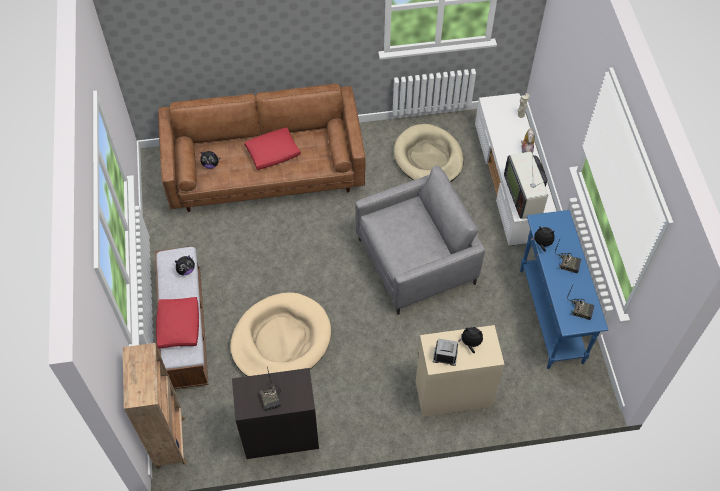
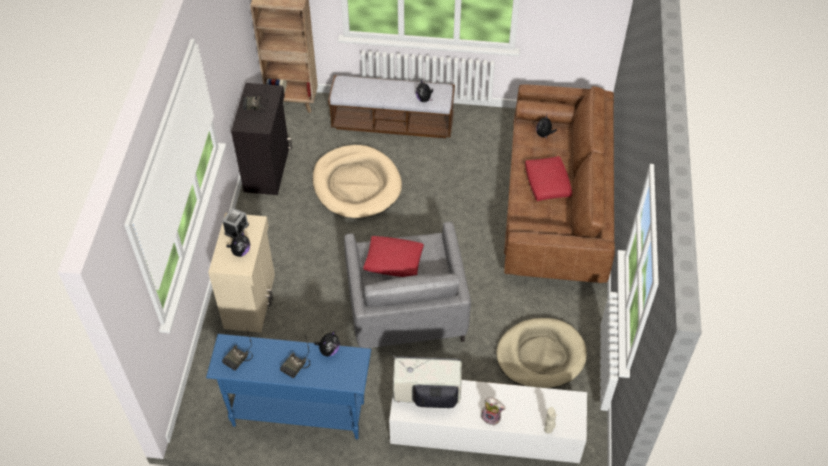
camera: 105 degrees right, 5 degrees down
(179, 327) = (368, 88): red pillow -> red pillow (393, 262)

